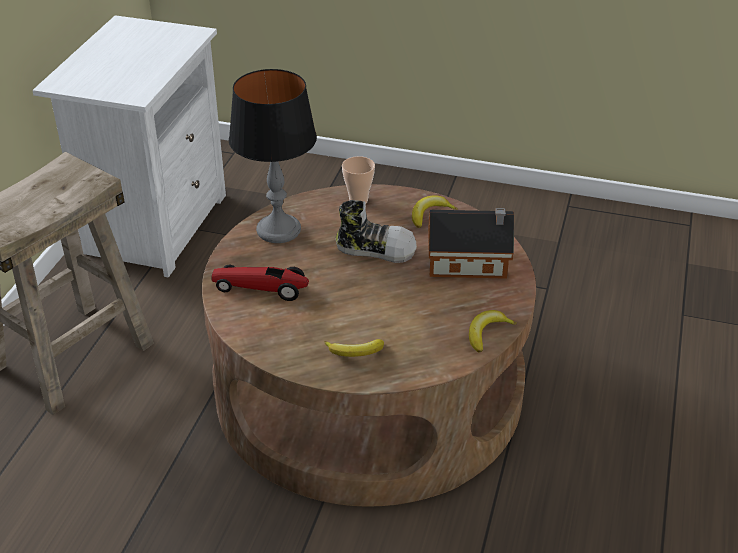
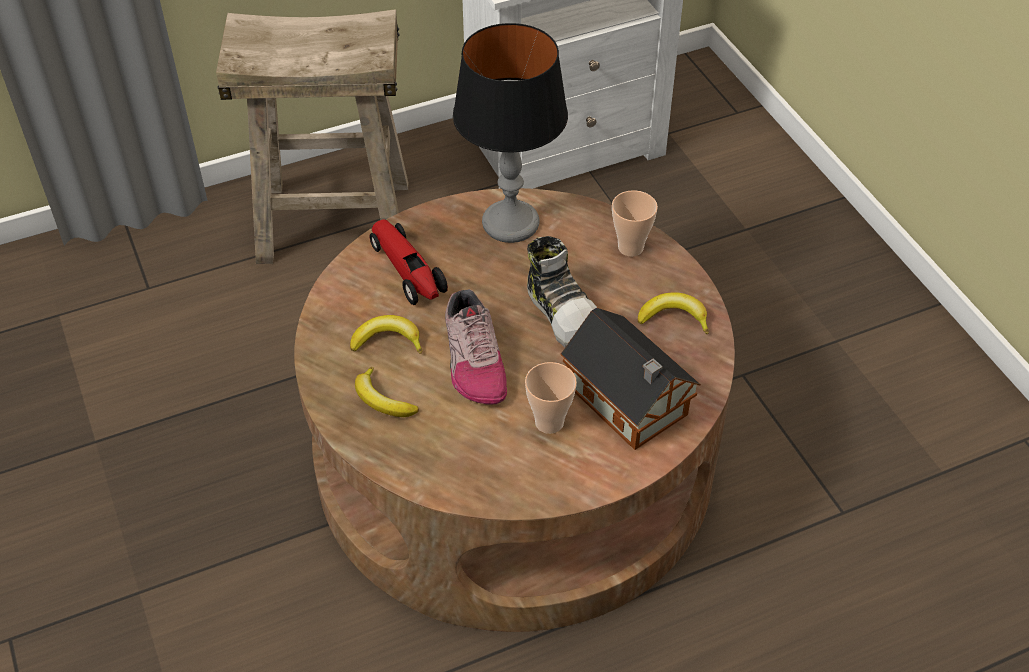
camera: 50 degrees right, 10 degrees up
(368, 300) = (473, 360): none -> shoe
(451, 297) = (549, 422): none -> cup
(487, 333) = (520, 488): banana -> banana (387, 341)

